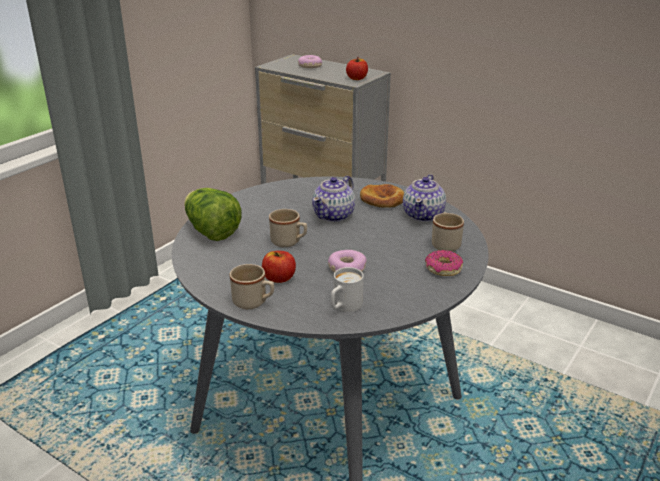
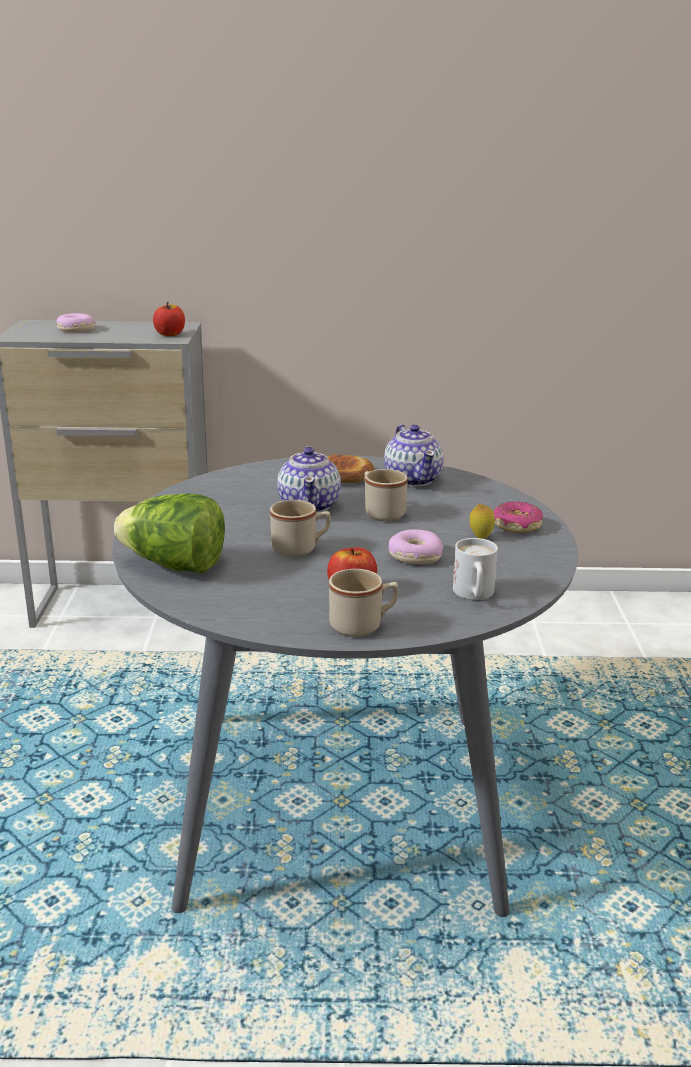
camera: 35 degrees left, 5 degrees down
(407, 269) = (480, 537): none -> lemon
(445, 243) = (480, 501): beige mug -> beige mug (381, 512)

